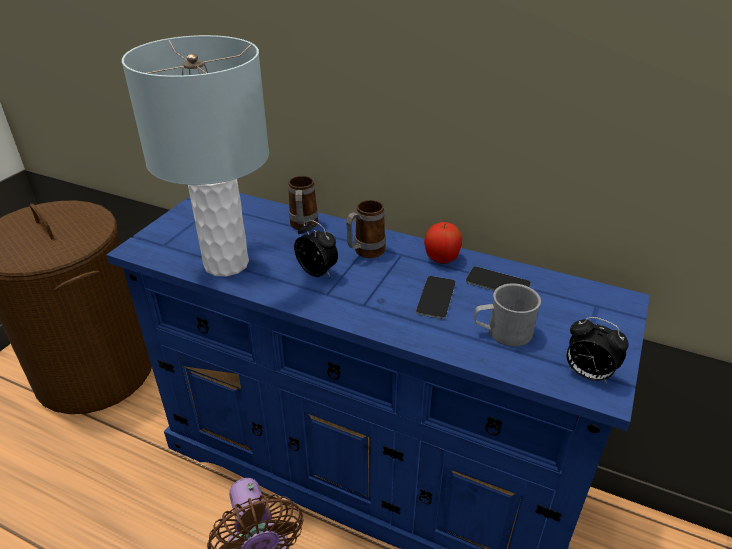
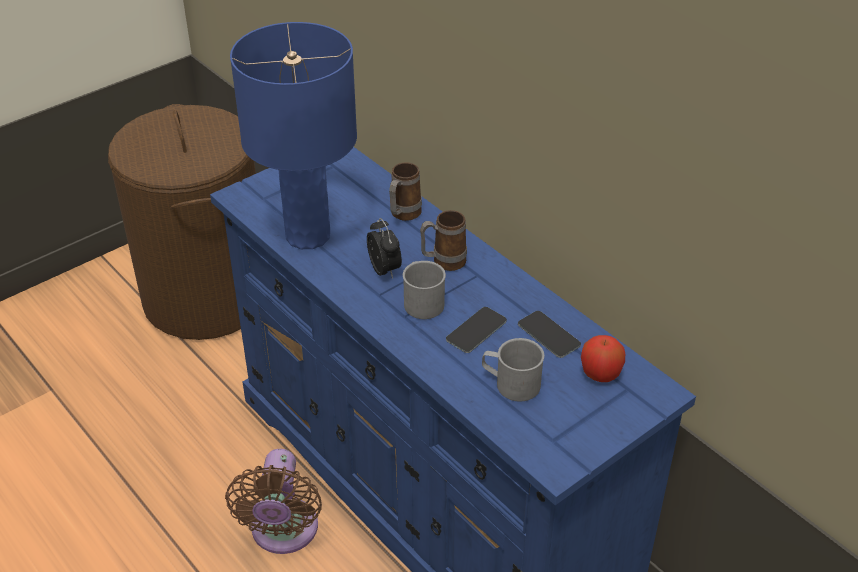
camera: 25 degrees right, 5 degrees up
(227, 264) = (308, 236): grey table lamp -> blue table lamp
(370, 287) = (422, 301): none -> grey mug
(441, 258) = (514, 292): apple -> apple (600, 374)
(587, 374) = (555, 446): alarm clock -> none

